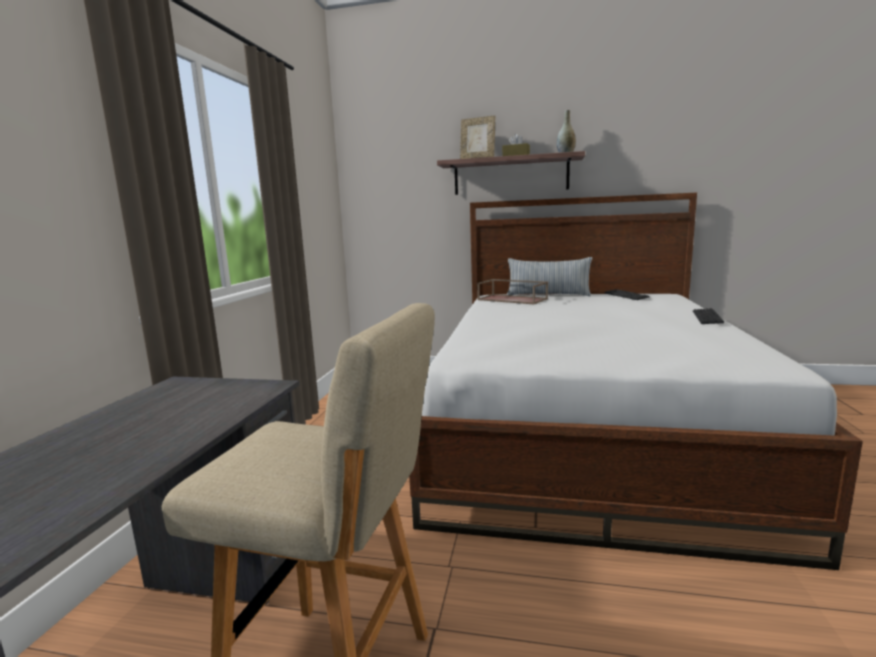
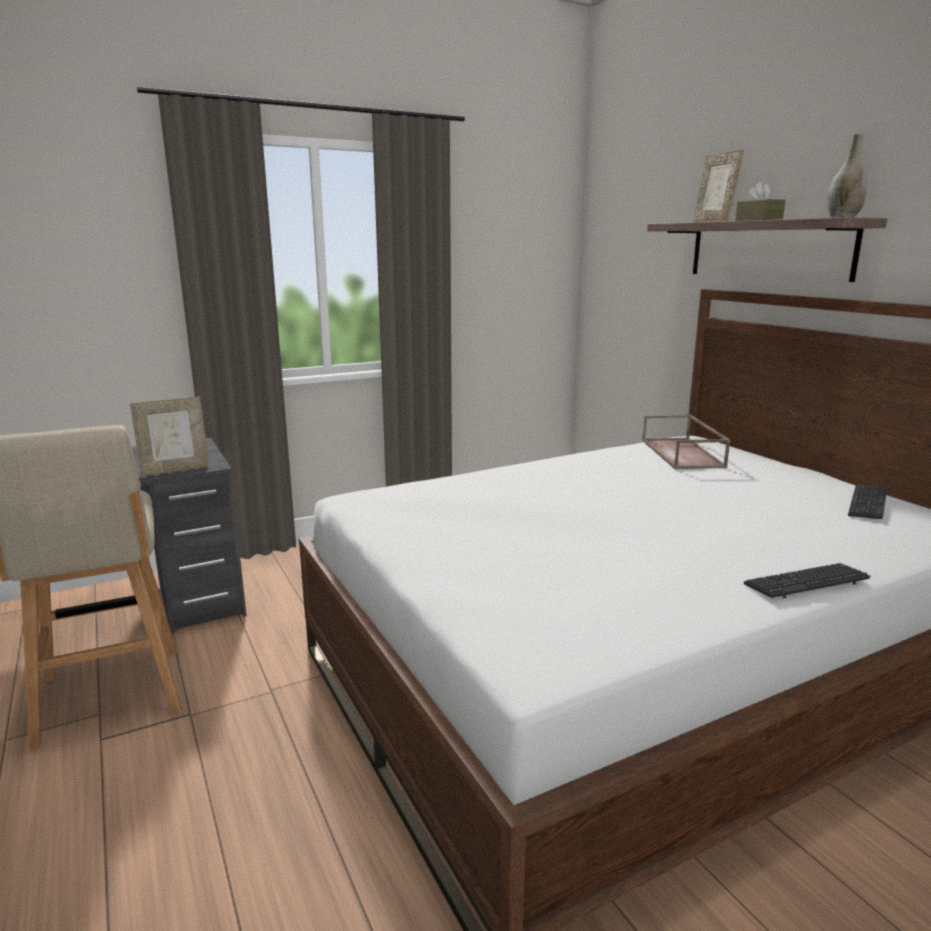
camera: 50 degrees right, 5 degrees up
(248, 399) = (175, 470): none -> picture frame
(548, 295) = (758, 463): pillow -> none

